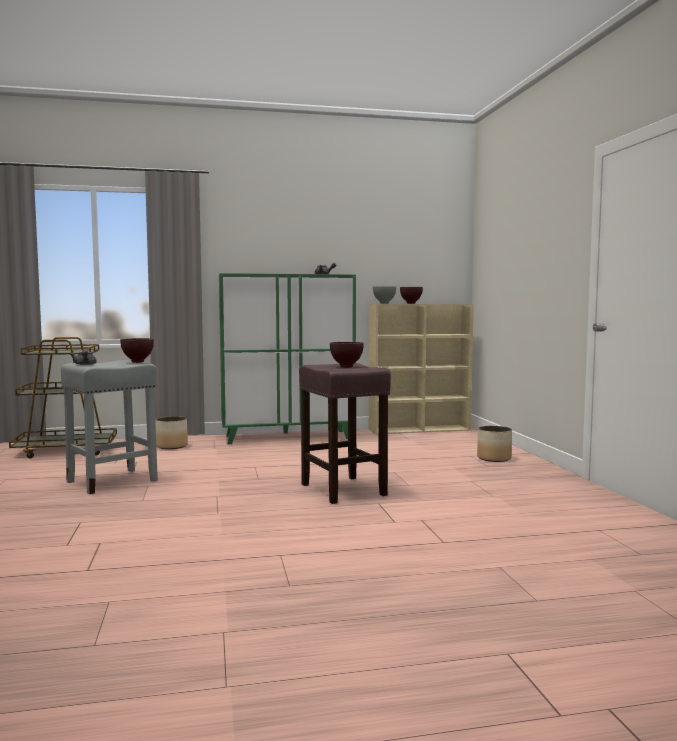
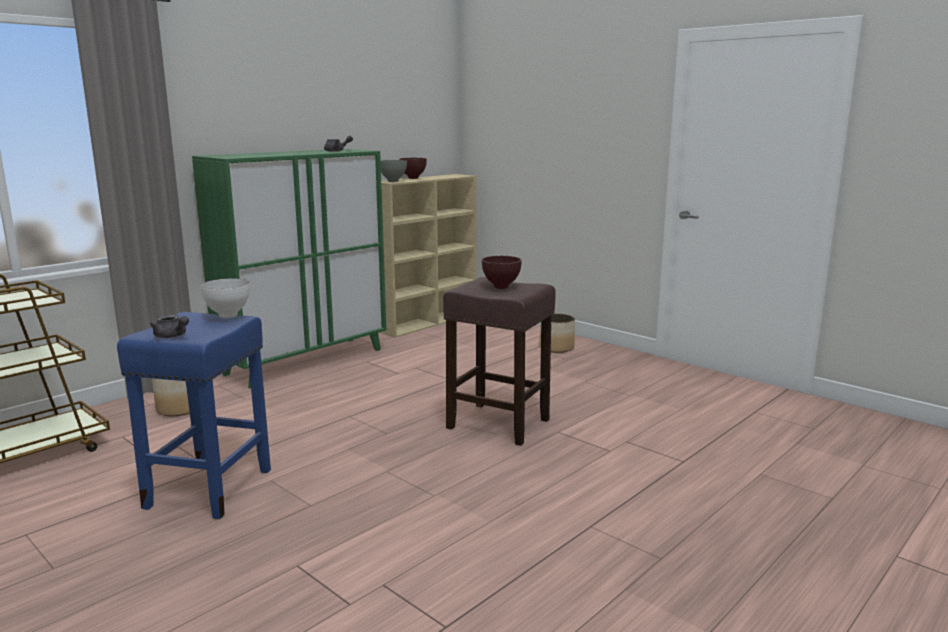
camera: 35 degrees left, 10 degrees up
(113, 481) = (210, 487): grey stool -> blue stool
(137, 362) = (227, 316): brown bowl -> white bowl

